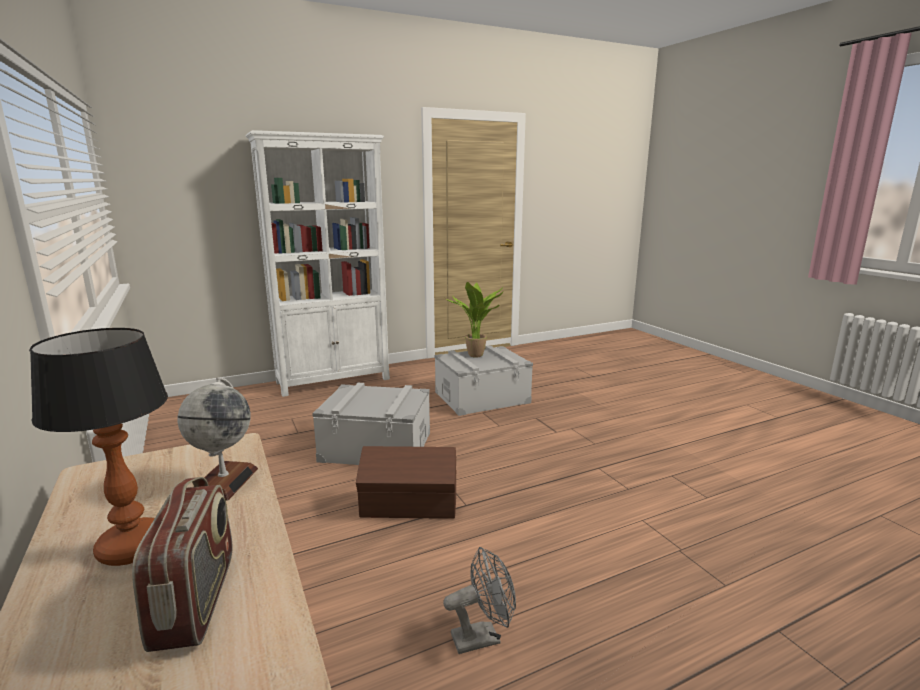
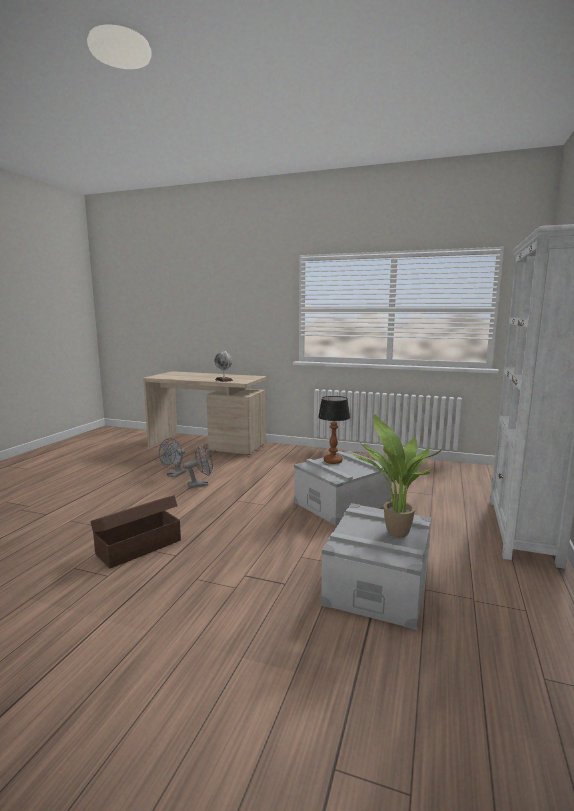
camera: 135 degrees right, 5 degrees down
(134, 546) = (215, 376): table lamp -> table lamp (333, 461)
(197, 599) = (189, 377): radio -> none
(410, 506) = (262, 490): brown storage box -> brown storage box (138, 547)
(469, 569) = (201, 484): none -> grey fan

